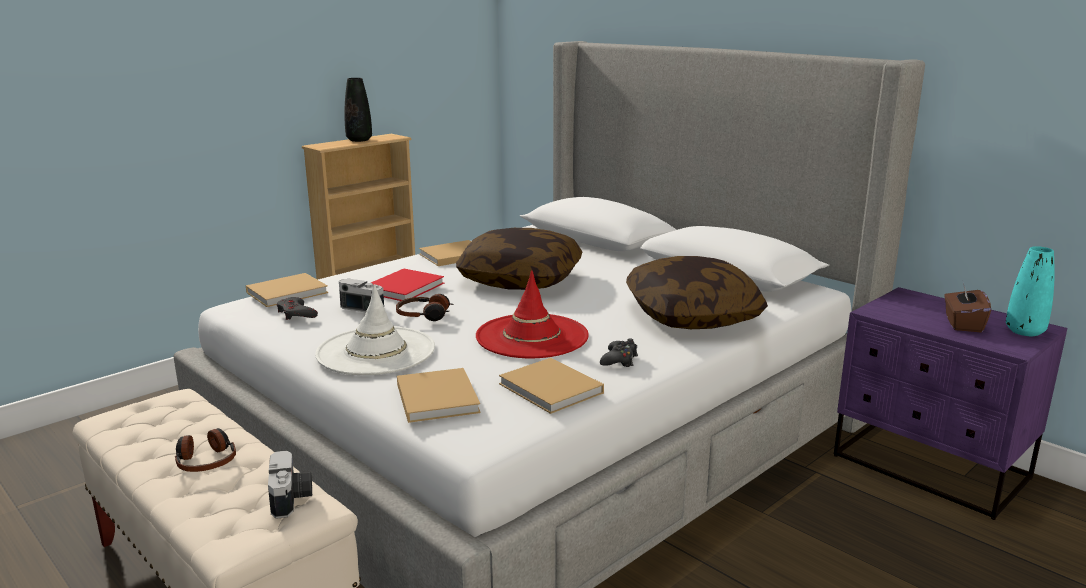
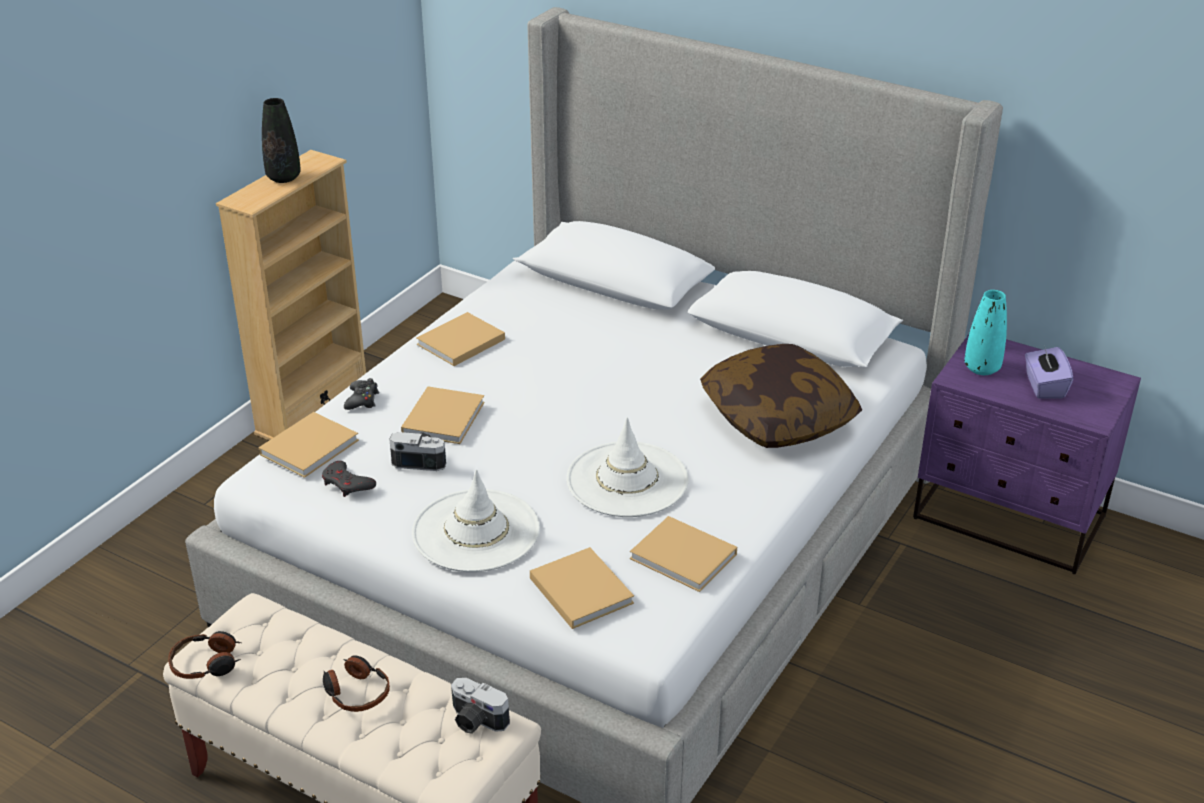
camera: 15 degrees left, 15 degrees up
(292, 498) = (476, 721): camera -> camera turned 150 degrees clockwise
(406, 287) = (444, 416): red book -> beige book
(424, 315) = (493, 463): headphones -> headphones (207, 663)
(520, 279) = (565, 379): pillow -> none
(532, 336) = (627, 480): red hat -> white hat
(619, 360) = (732, 503): black game controller -> black game controller (362, 400)
(962, 324) = (1044, 386): brown tissue box -> purple tissue box
(1024, 331) = (1102, 390): turquoise vase -> turquoise vase (981, 368)

